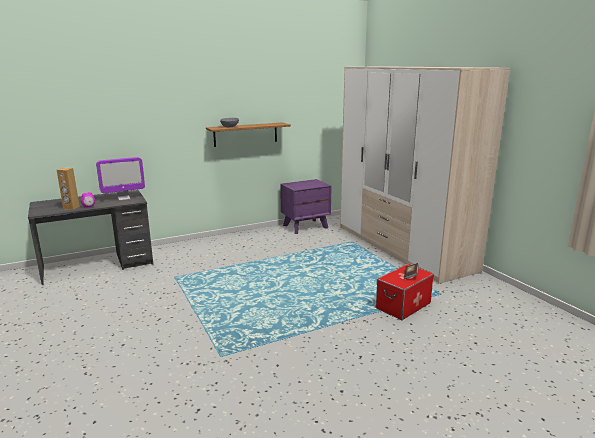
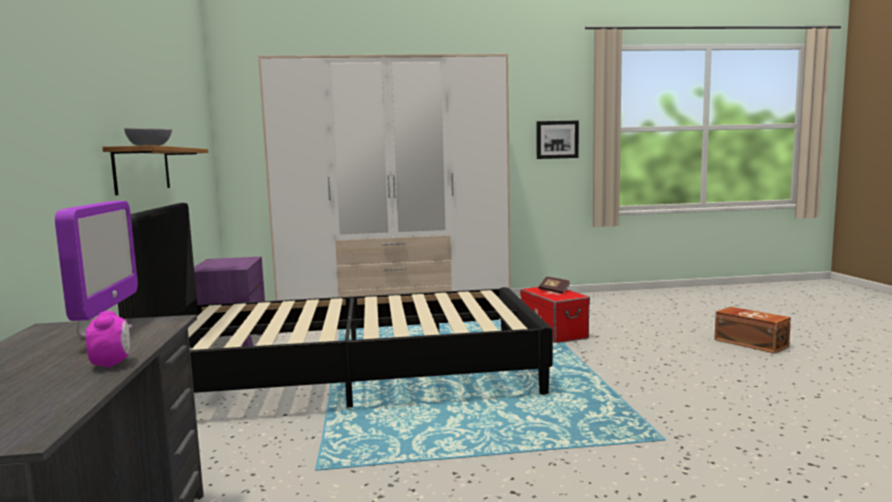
camera: 70 degrees left, 10 degrees down
(71, 208) = (68, 386): brown speaker -> none
(275, 261) = (352, 377): none -> black bed
(461, 405) = (750, 343): none -> brown storage box
(559, 147) = (557, 139): none -> picture

